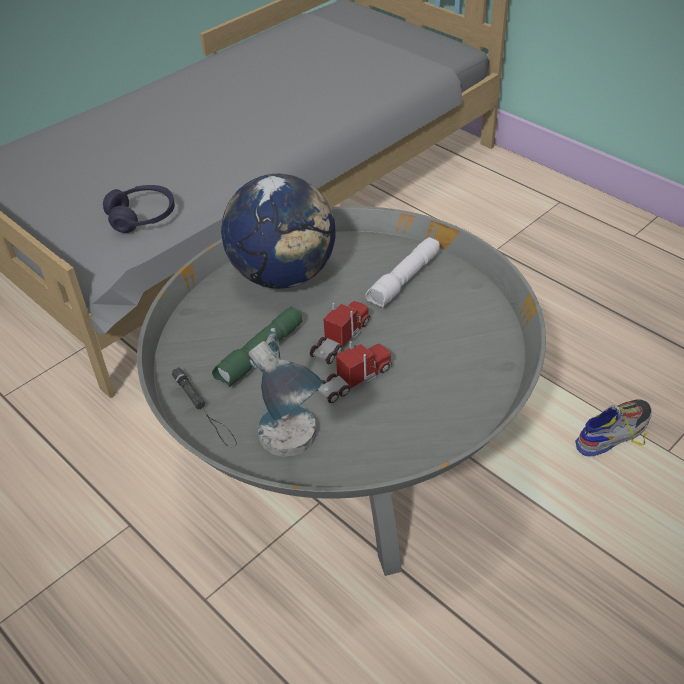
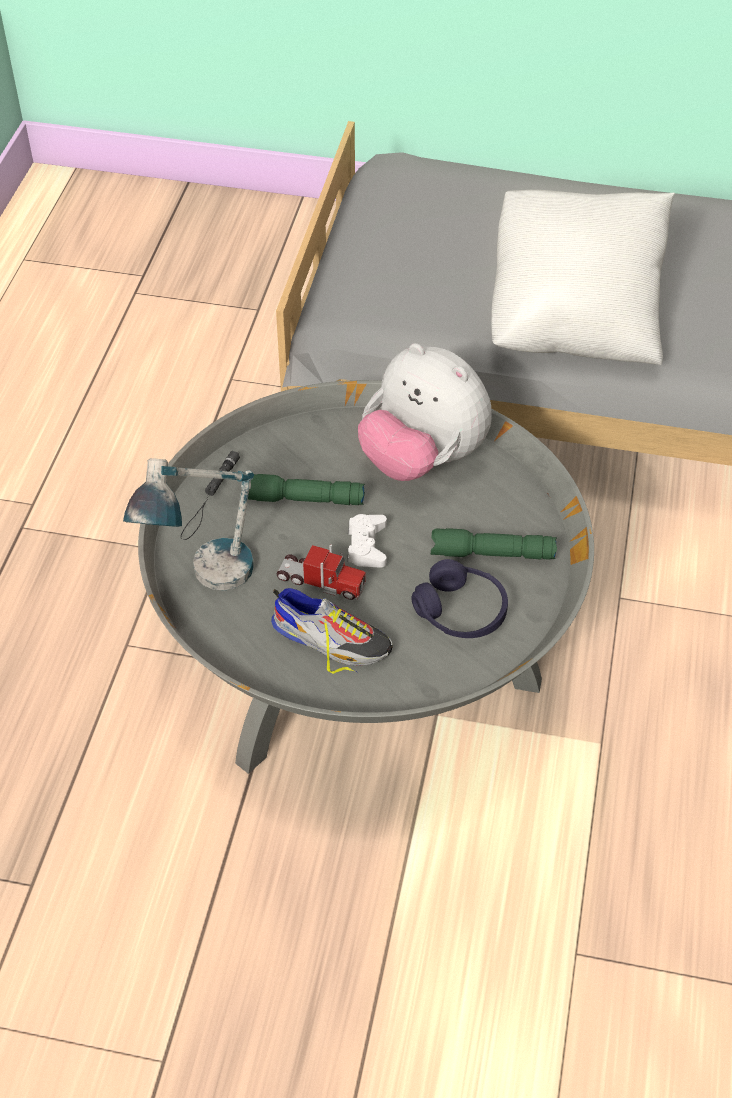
camera: 55 degrees right, 5 degrees up
(142, 217) = (408, 314): purple headphones -> purple headphones (461, 611)
(239, 152) = (574, 322): none -> white pillow
(284, 275) = (422, 459): globe -> plush toy
(340, 339) = (366, 546): toy truck -> white game controller
(404, 280) = (491, 554): white flashlight -> green flashlight
(613, 431) = (563, 887): shoe -> shoe (332, 639)

